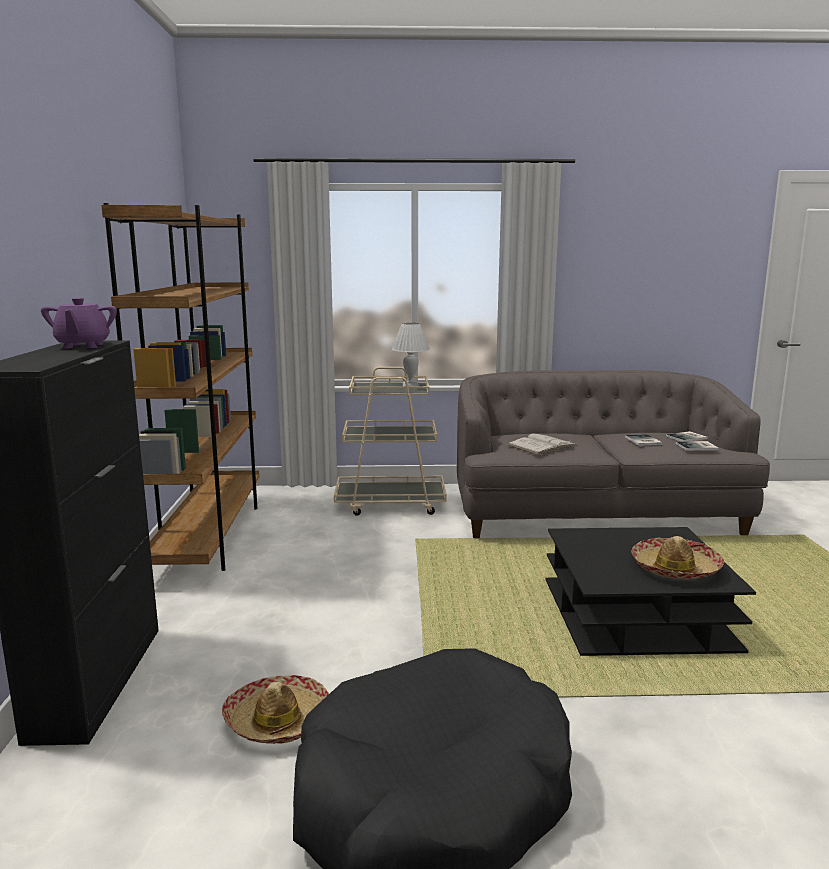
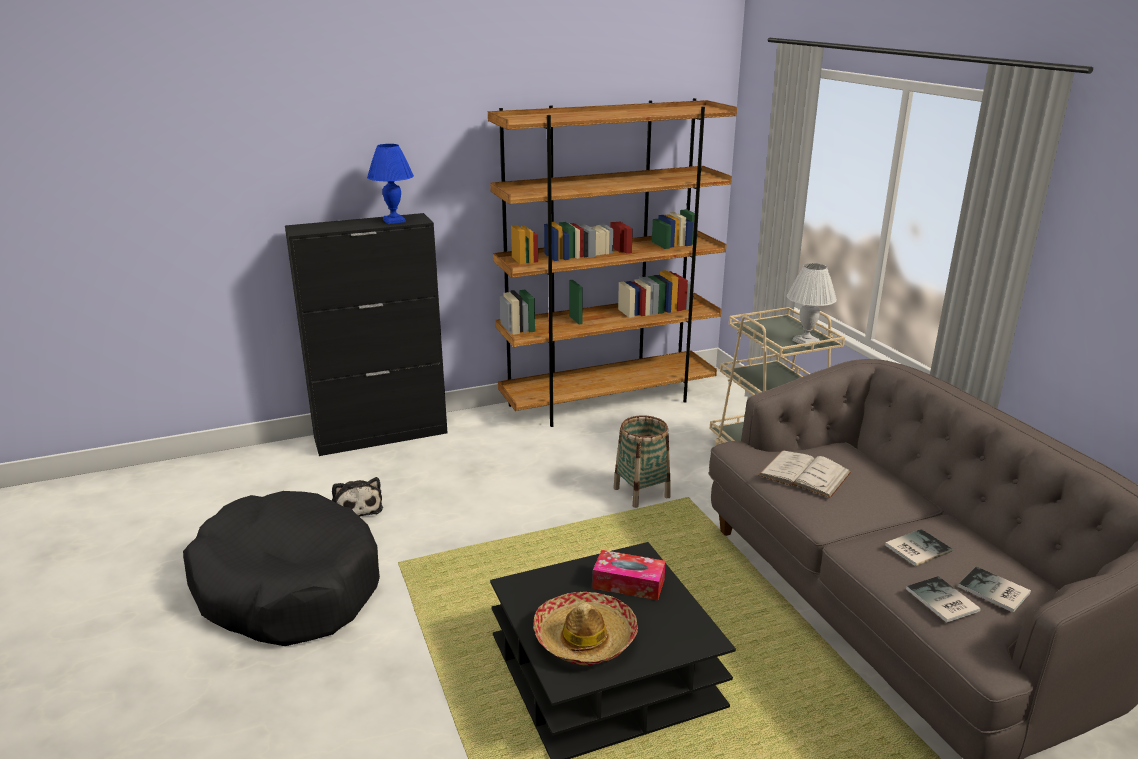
camera: 70 degrees right, 10 degrees up
(82, 346) = (394, 221): purple teapot -> blue table lamp
(278, 720) = (356, 508): hat -> plush toy
(392, 554) = (641, 492): none -> basket
(605, 543) = (628, 583): none -> tissue box

